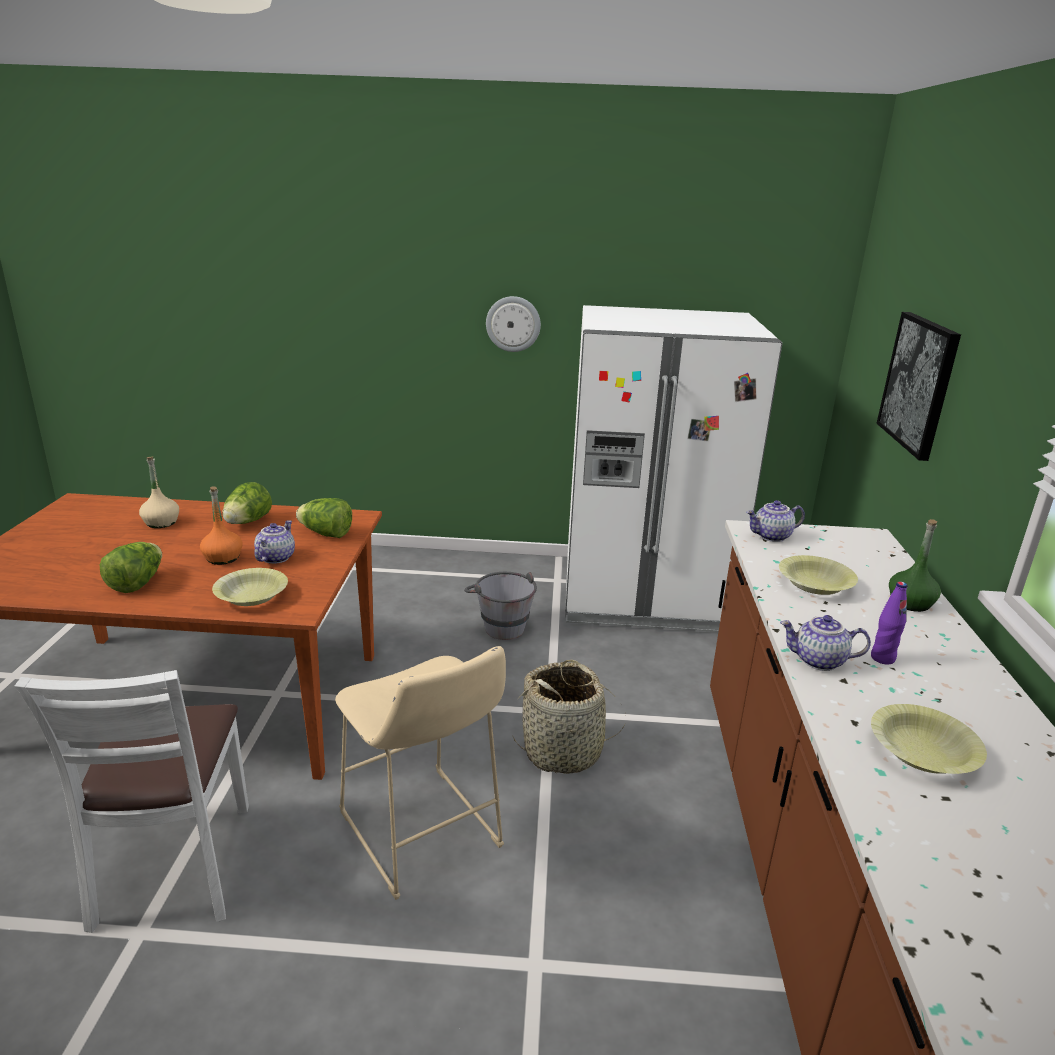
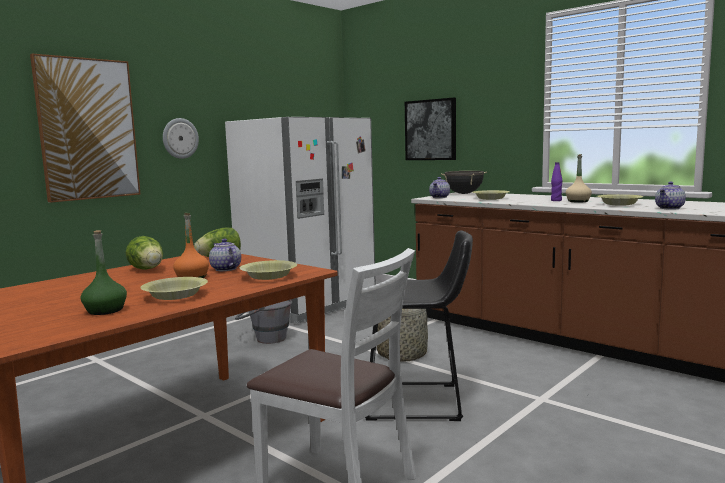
camera: 50 degrees left, 15 degrees down
(137, 583) = (175, 296): lettuce -> yellow bowl
(161, 523) = (78, 286): beige bottle -> beige bottle (578, 201)
(390, 305) = (88, 129): none -> picture
(423, 836) = (419, 402): beige stool -> black stool
(818, 661) = (548, 204): teapot -> teapot (670, 208)
(856, 541) = (464, 193): none -> black cooking pot
(910, 603) = (522, 195): green bottle -> green bottle (105, 310)

